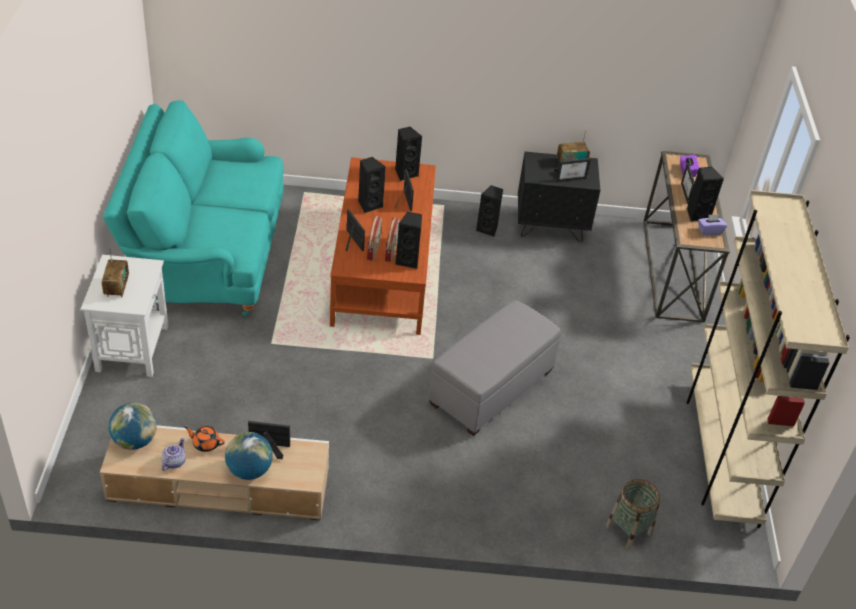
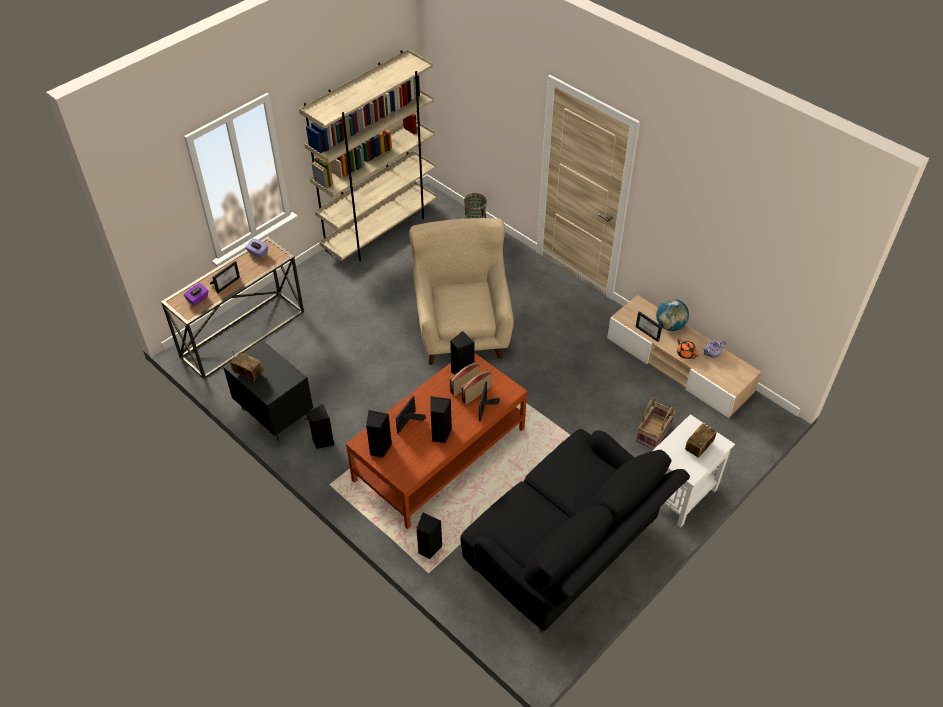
camera: 135 degrees left, 5 degrees up
(135, 441) = (729, 378): globe -> none
(196, 391) = (654, 433): none -> basket
(205, 254) = (567, 552): turquoise sofa -> black sofa
(491, 388) = (462, 329): grey ottoman -> beige armchair
(570, 178) = (268, 361): picture frame -> none
(697, 214) = (246, 267): black speaker -> black speaker (428, 549)

